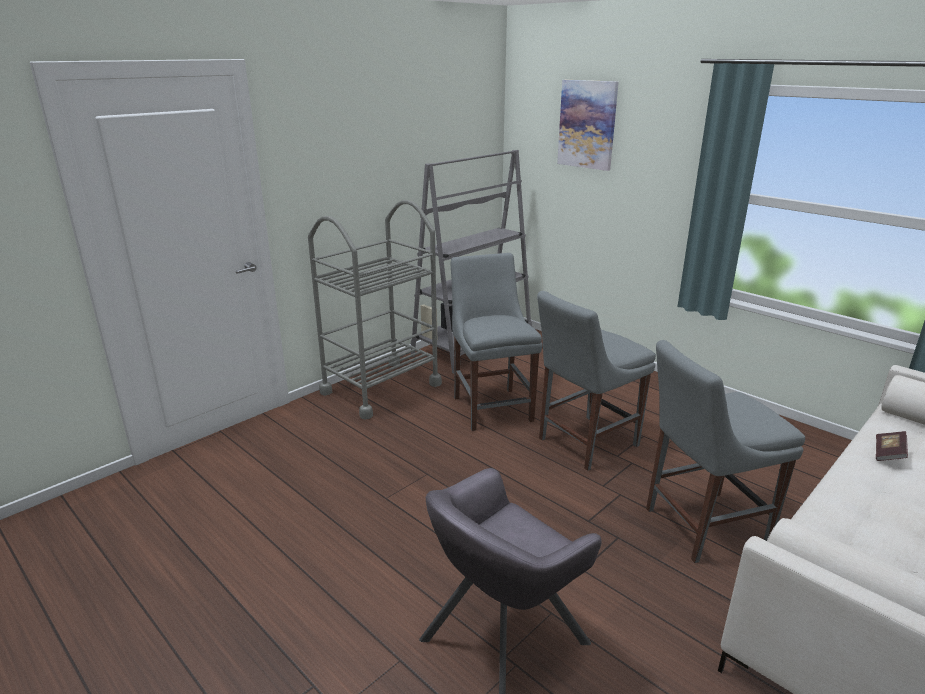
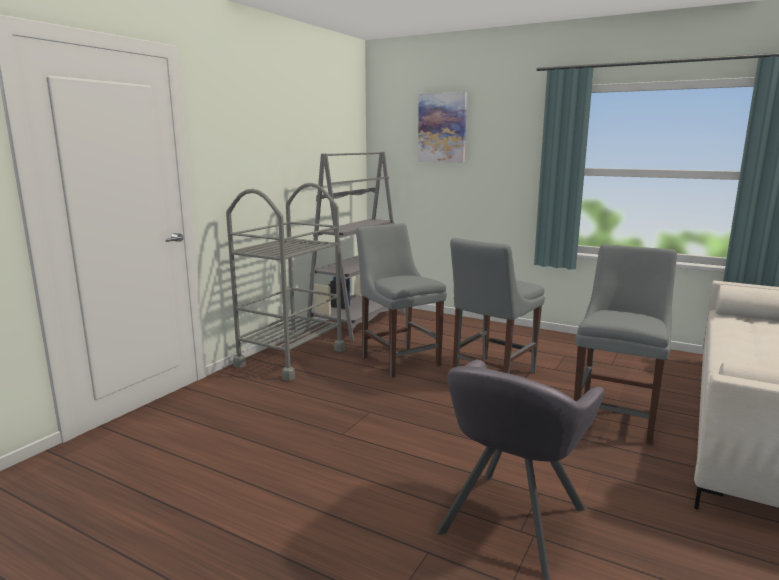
camera: 15 degrees left, 10 degrees down
(700, 526) = (616, 416): grey chair -> grey chair turned 150 degrees clockwise
(888, 453) = (742, 334): book -> none

